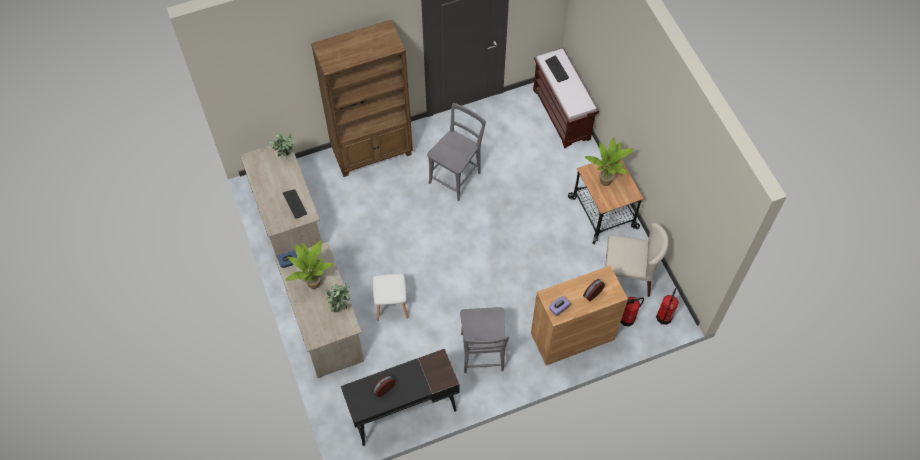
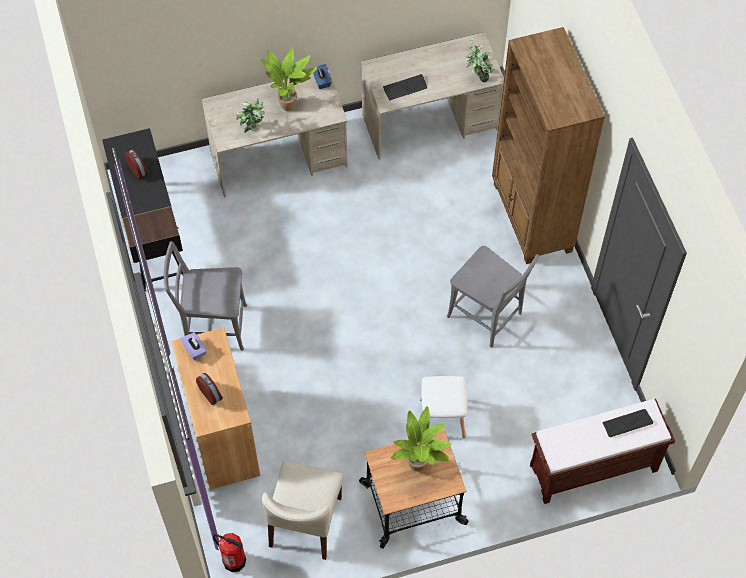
camera: 95 degrees right, 0 degrees up
(392, 305) = (296, 230): white stool -> white stool (441, 418)
(627, 319) = (238, 510): fire extinguisher -> none

